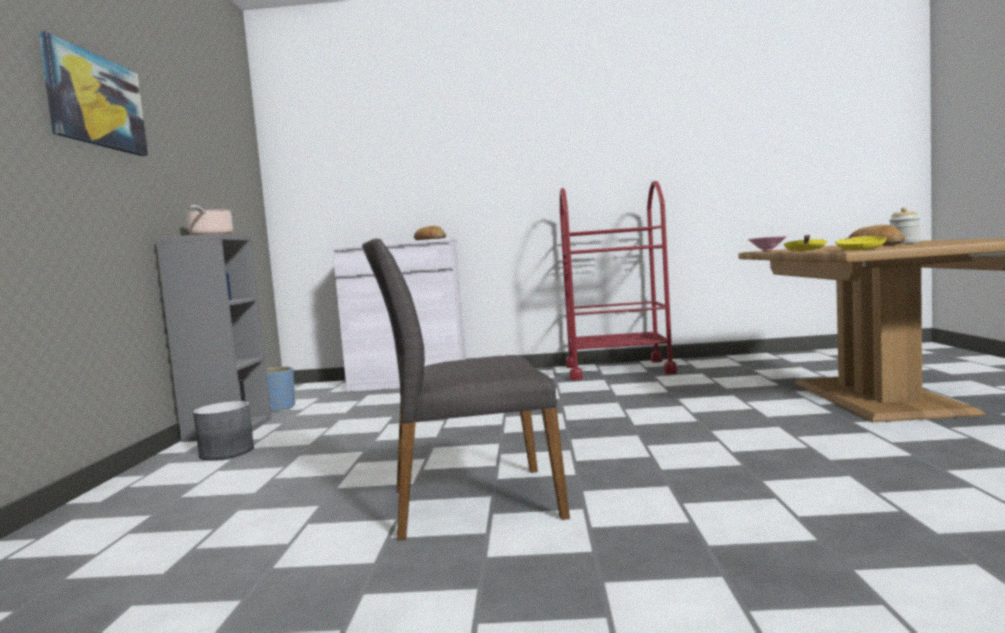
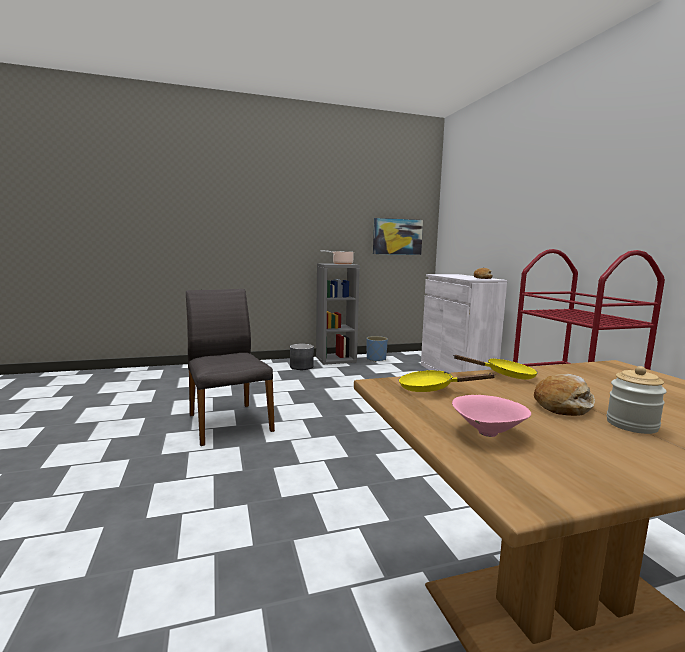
camera: 70 degrees right, 5 degrees up
(95, 101) = (289, 205): picture -> picture (397, 236)
(768, 251) = (582, 367): pink bowl -> pink bowl (486, 434)

